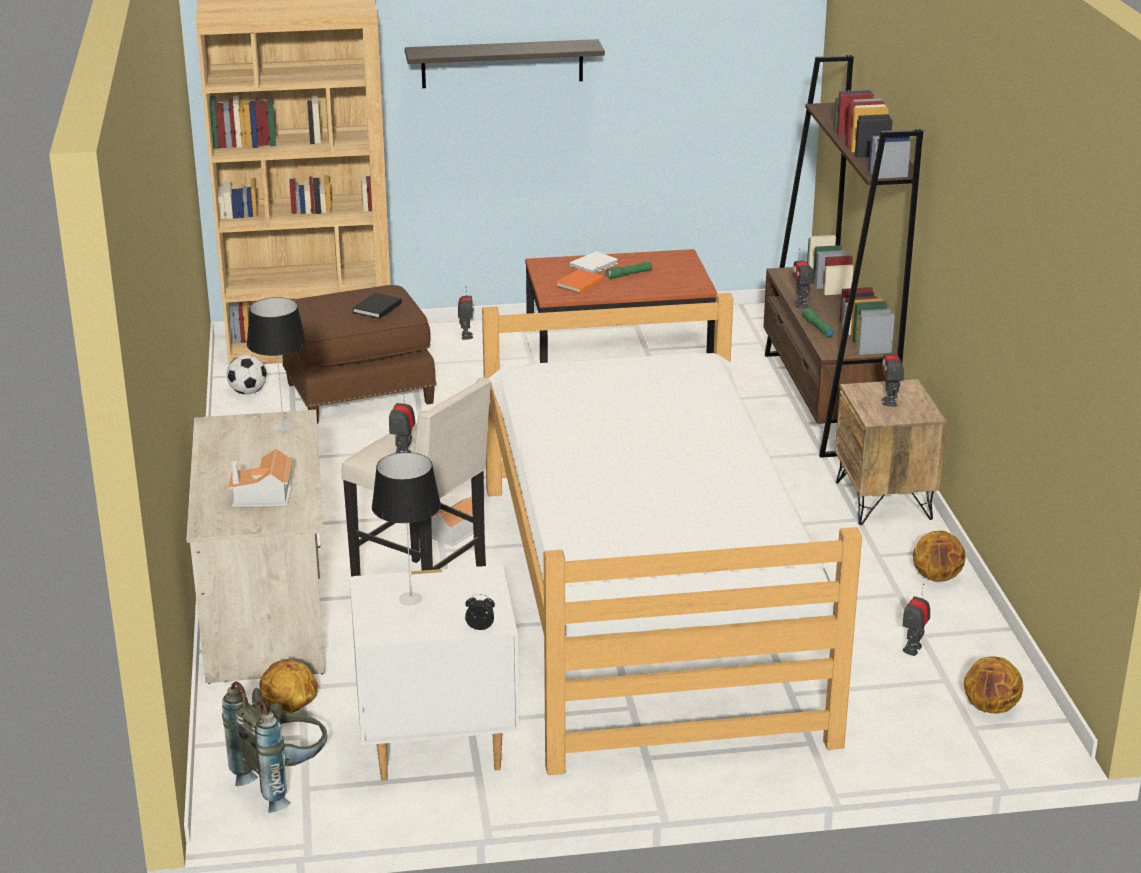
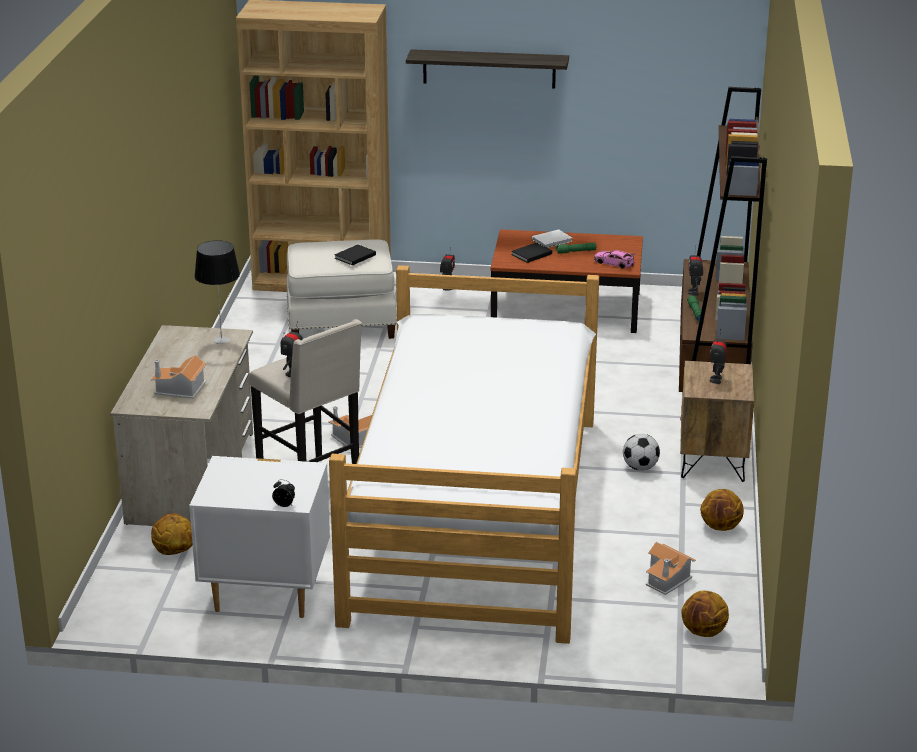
camera: 15 degrees right, 0 degrees up
(248, 392) = (257, 312): football -> football (640, 467)
(283, 782) = (145, 601): grey backpack -> none
(359, 392) = (341, 322): brown ottoman -> white ottoman
(411, 599) = (246, 478): table lamp -> none
(578, 283) = (530, 254): orange book -> black book
(680, 283) = (614, 263): none -> pink toy car
(913, 649) = (667, 579): toy robot -> toy house

